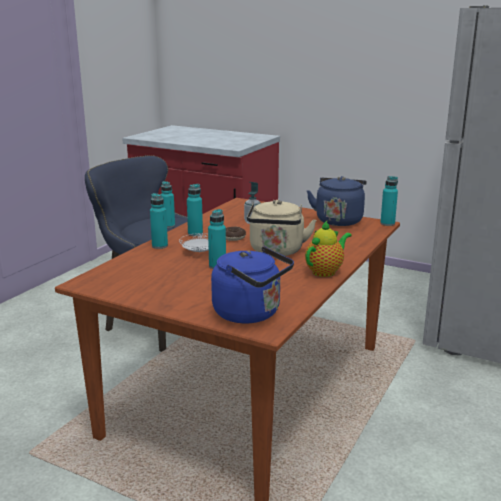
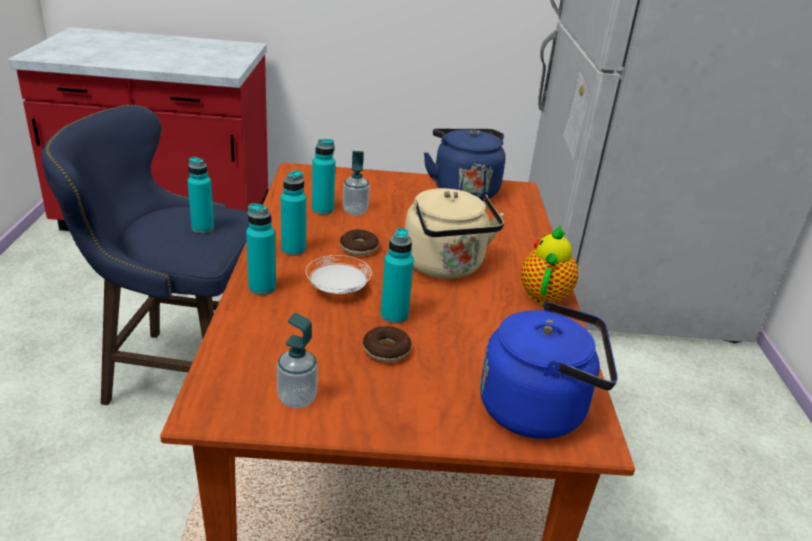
camera: 30 degrees left, 10 degrees up
(127, 286) = (297, 399): none -> soap dispenser
(195, 278) = (386, 350): none -> donut
(387, 223) = (526, 187): turquoise bottle -> turquoise bottle (322, 210)

